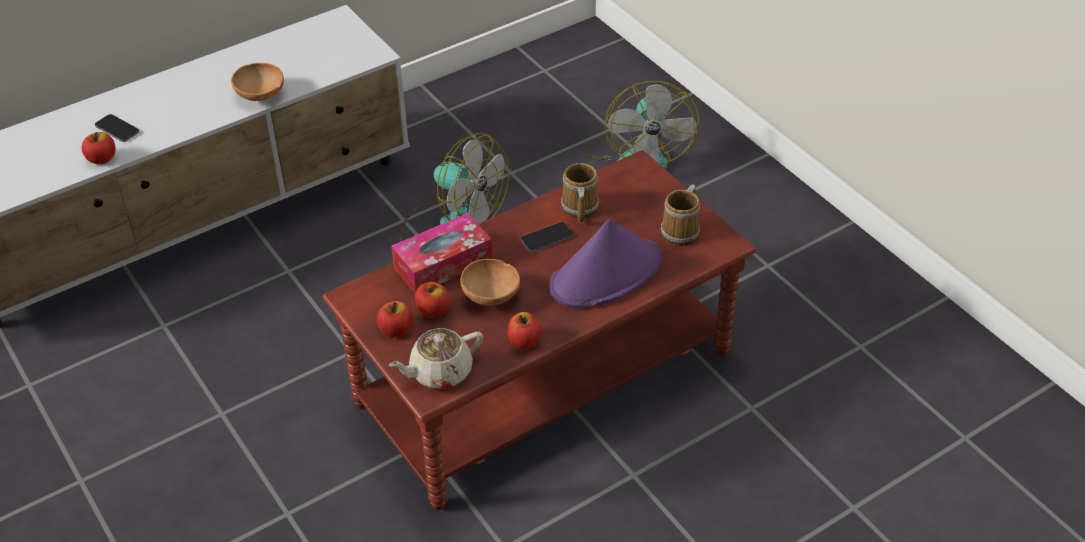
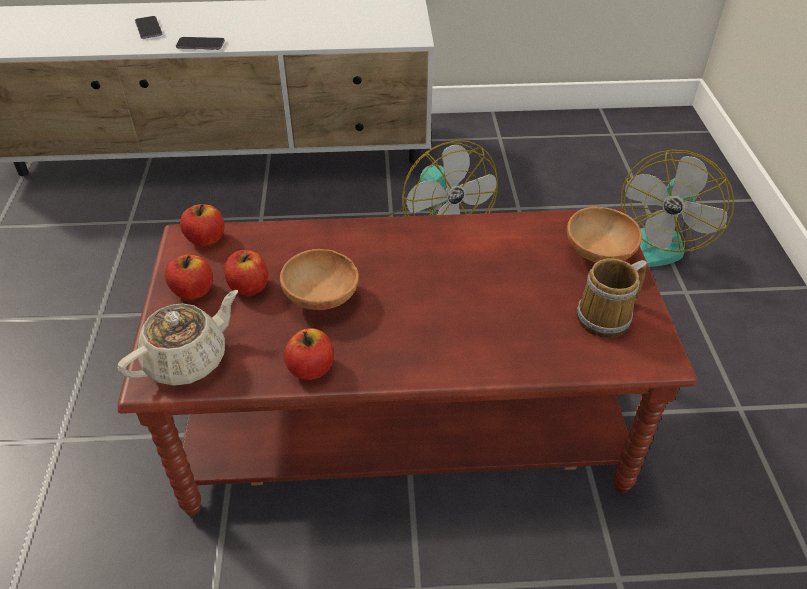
camera: 30 degrees right, 0 degrees up
(102, 159) = (112, 45): apple -> apple (205, 239)
(260, 96) = (283, 39): brown bowl -> brown bowl (598, 255)
(439, 372) = (188, 360): beige teapot -> beige teapot turned 135 degrees clockwise
(443, 264) = (304, 243): tissue box -> none
(547, 238) = (437, 260): phone -> phone (200, 45)
(578, 208) = (500, 242): mug -> none
(606, 274) = (474, 329): purple hat -> none

